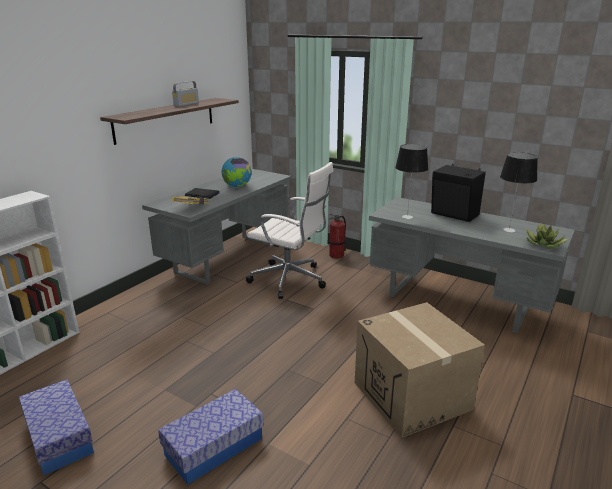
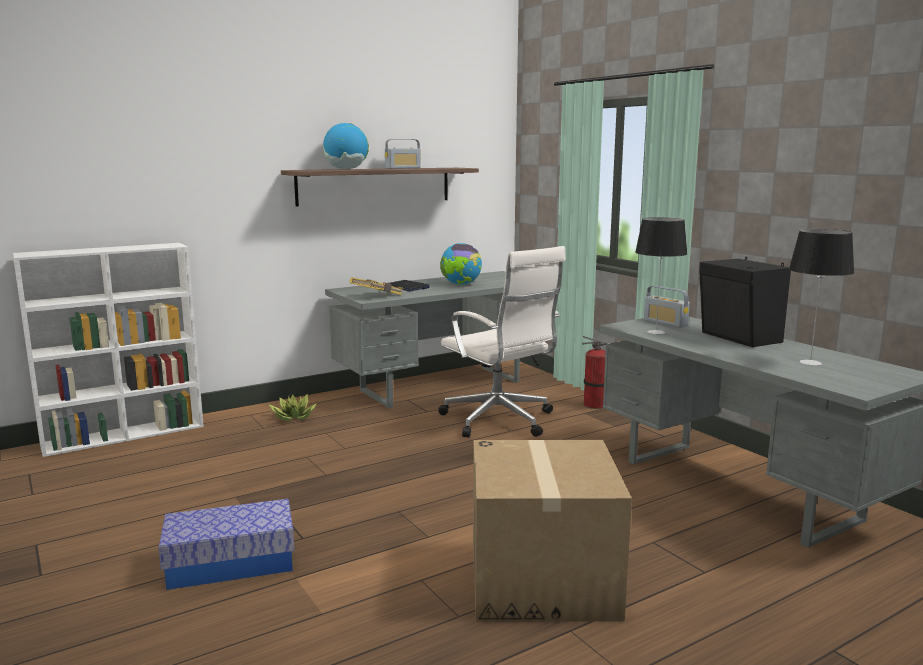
camera: 25 degrees right, 10 degrees down
(59, 437) = (91, 512): storage box -> none
(152, 111) = (346, 169): none -> globe
(403, 207) = (665, 323): none -> radio
(543, 245) = (848, 384): potted plant -> potted plant (292, 417)

